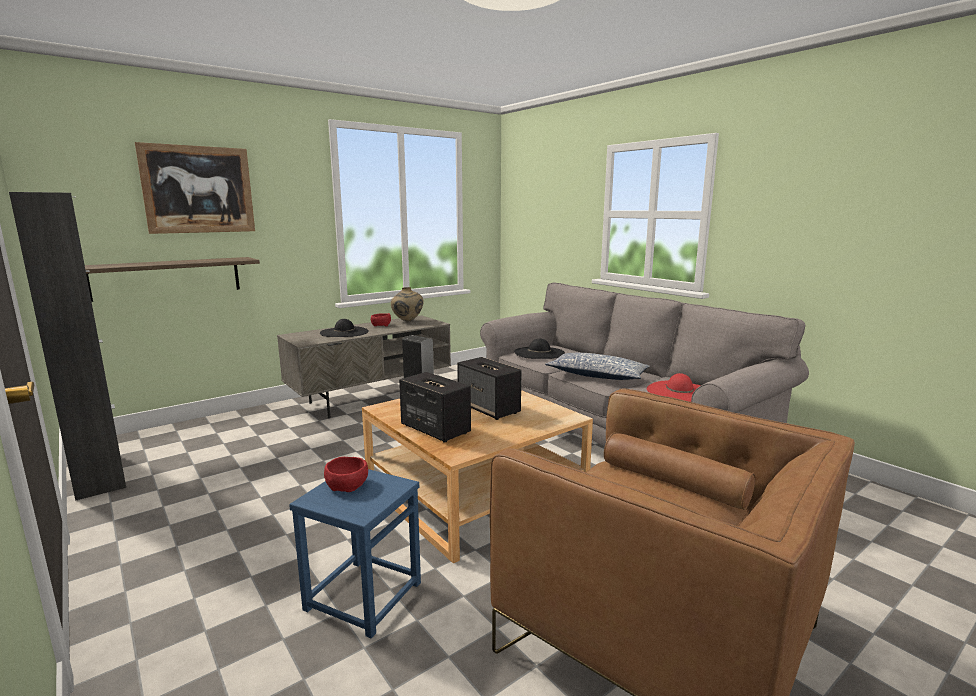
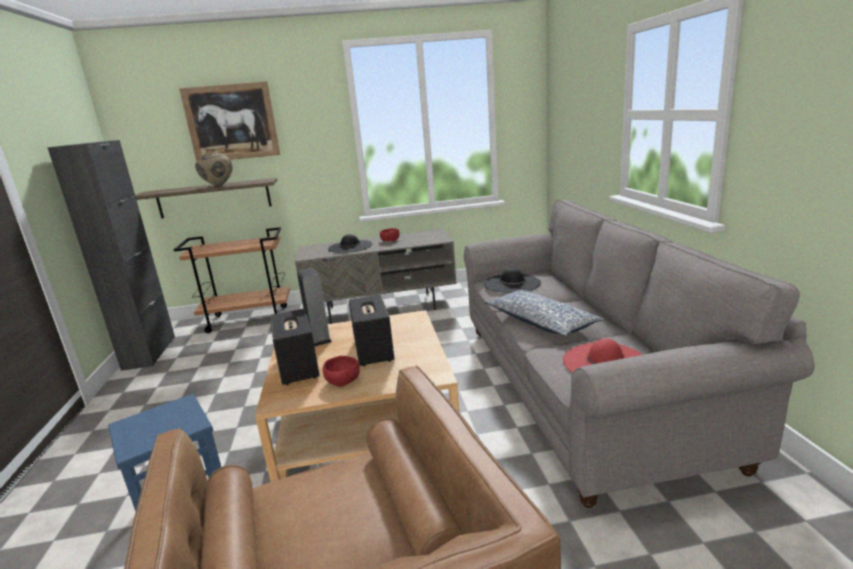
camera: 30 degrees right, 5 degrees up
(211, 425) = (249, 319): none -> brown cart
(348, 485) = (162, 415): red bowl -> red bowl (343, 380)
(407, 321) = (419, 236): beige vase -> beige vase (218, 186)

